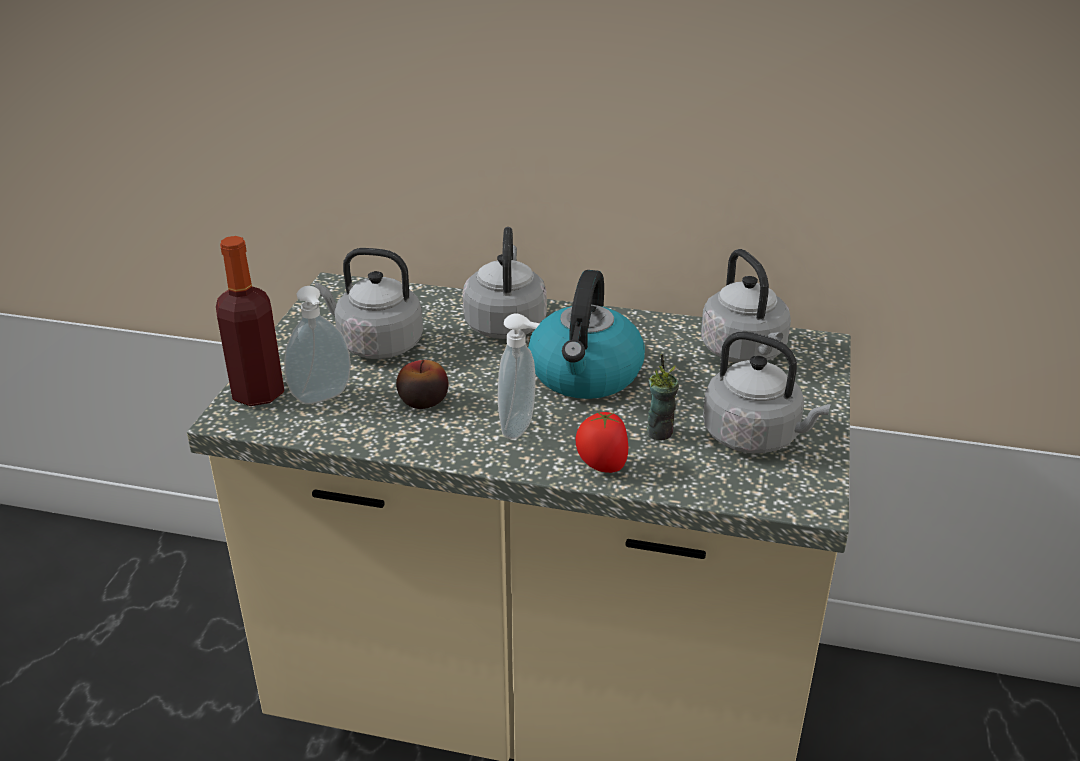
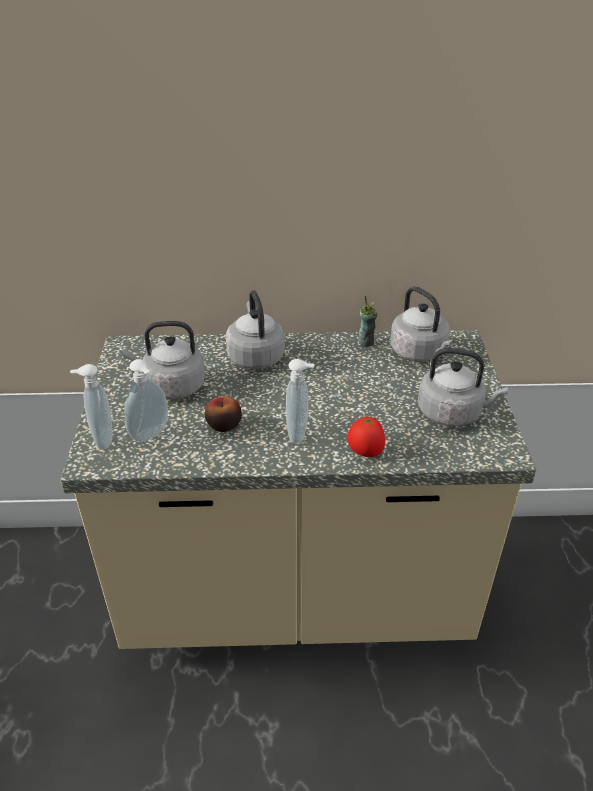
camera: 15 degrees left, 5 degrees up
(258, 393) = (101, 439): bottle -> soap dispenser
(585, 375) = (325, 386): kettle -> none
(660, 432) = (391, 420): cup -> cup (366, 342)

